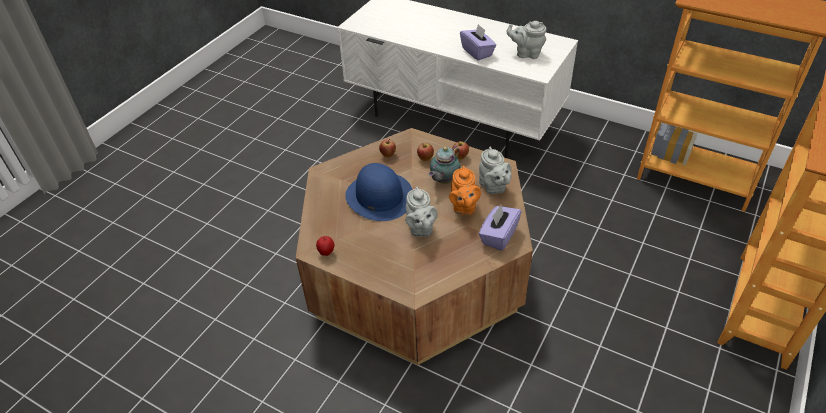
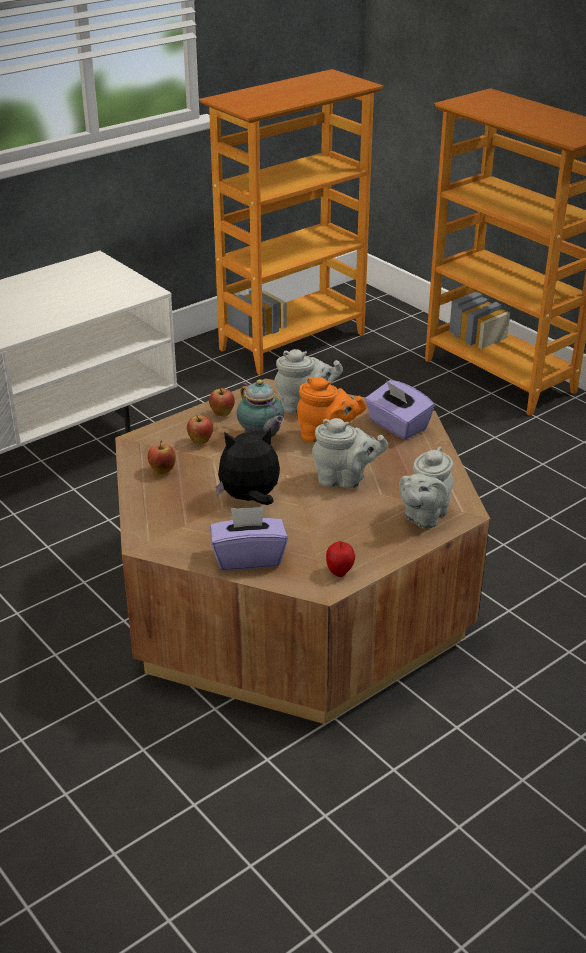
camera: 70 degrees left, 10 degrees down
(379, 196) = (250, 499): blue hat -> plush toy
(477, 52) = (41, 317): purple tissue box -> purple tissue box (248, 557)
(526, 53) = (89, 287): grey teapot -> grey teapot (424, 516)

